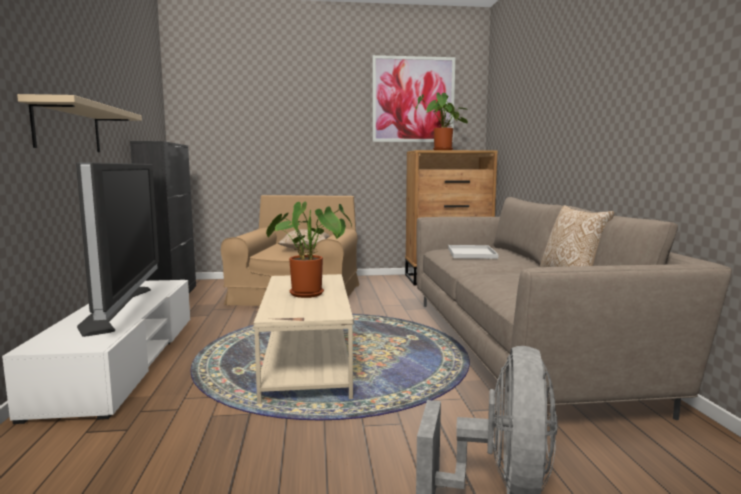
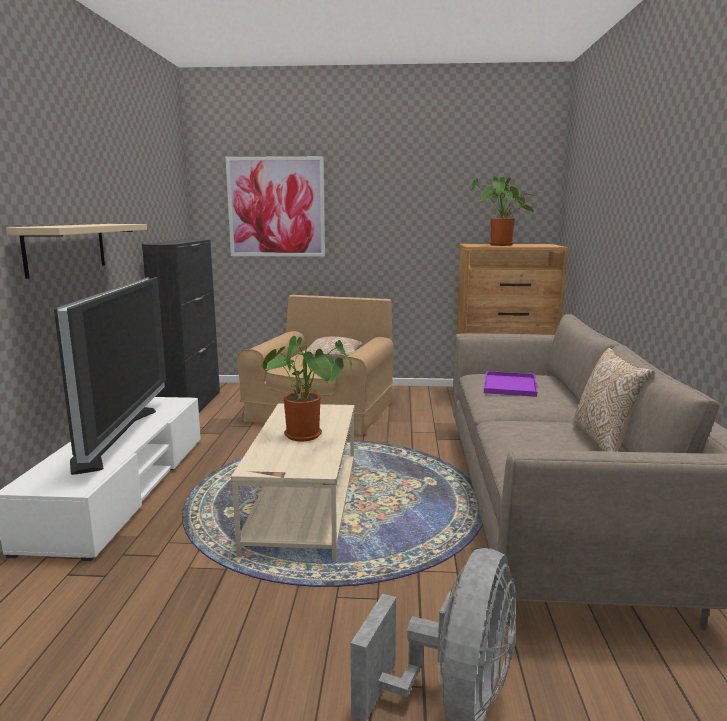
camera: 10 degrees right, 5 degrees up
(413, 99) = (470, 181): picture -> picture (276, 207)
(472, 253) = (510, 386): white tray -> purple tray

